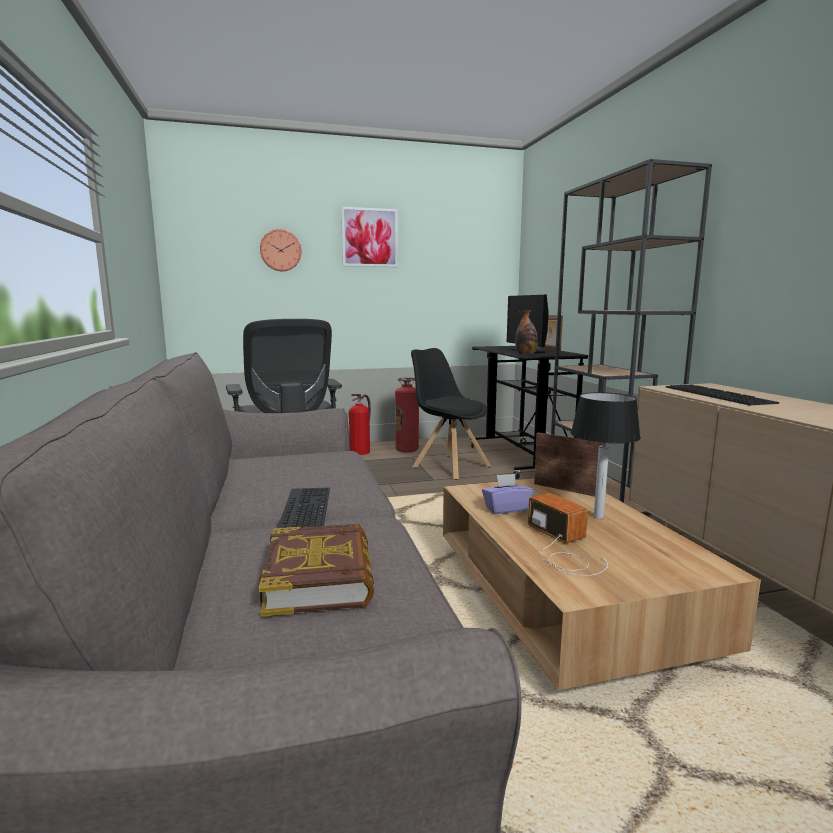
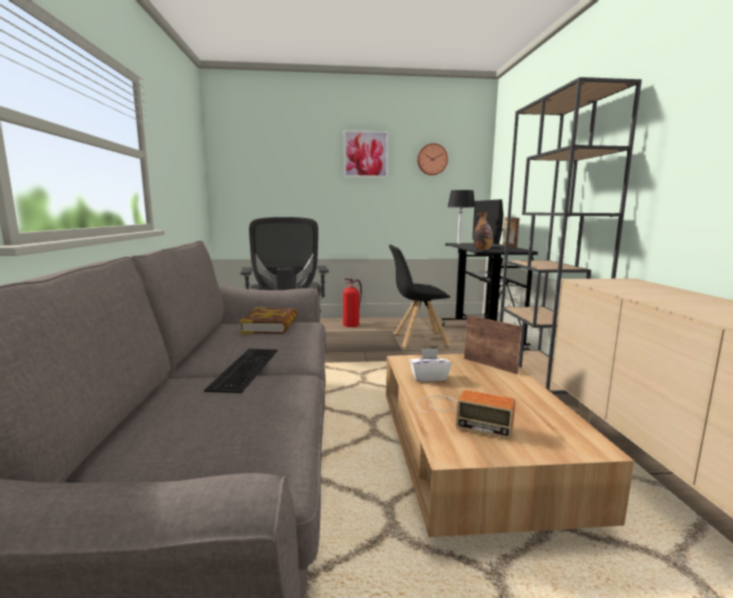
camera: 10 degrees right, 0 degrees up
(280, 250) = (295, 165): wall clock -> wall clock (432, 159)
(320, 576) = (222, 418): book -> book (270, 326)
(407, 450) = (388, 325): fire extinguisher -> none
(448, 466) = (417, 340): black chair -> black chair turned 60 degrees counterclockwise
(506, 509) = (429, 377): purple tissue box -> white tissue box
(562, 548) = (460, 414): radio -> radio turned 135 degrees clockwise
(597, 516) = (506, 390): table lamp -> table lamp (459, 243)
(719, 395) = (631, 288): keyboard -> none

